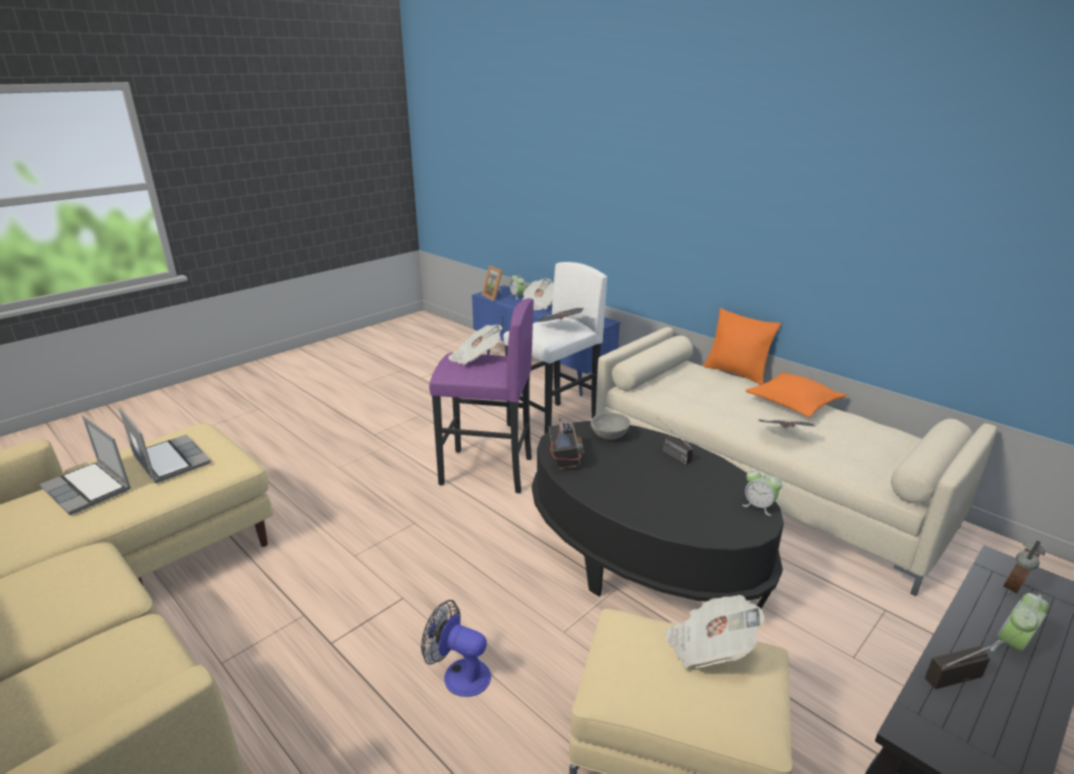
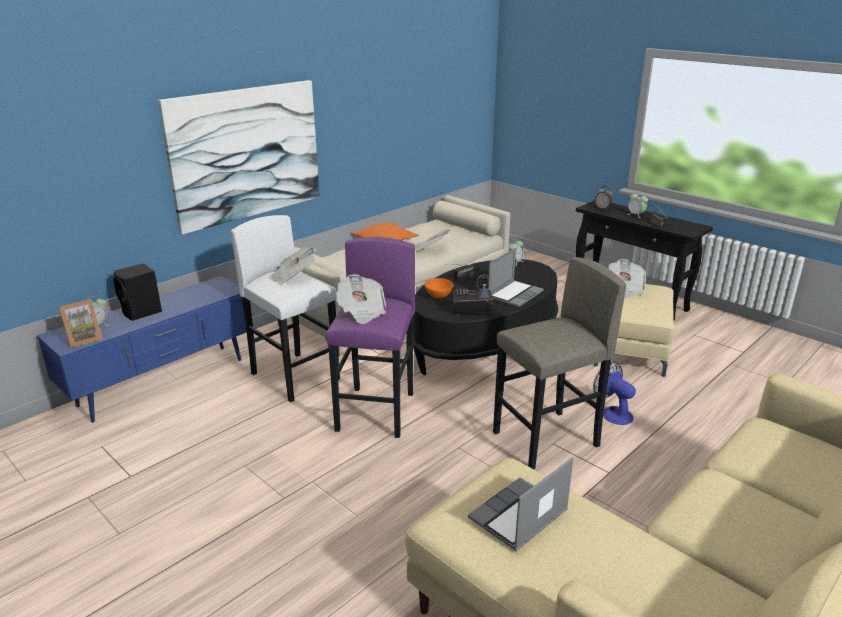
camera: 90 degrees left, 0 degrees up
(88, 489) = (590, 563): laptop -> laptop (514, 294)
(411, 593) = (546, 440): none -> grey stool
(459, 674) = (612, 413): fan -> fan turned 120 degrees clockwise
(539, 305) = (142, 312): newspaper -> black speaker
(610, 437) = (439, 296): grey bowl -> orange bowl
(672, 215) = (246, 153): none -> picture
(736, 373) = (331, 252): orange pillow -> none

